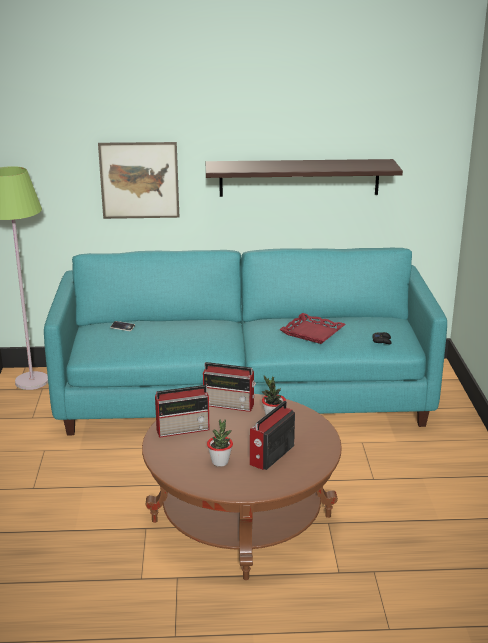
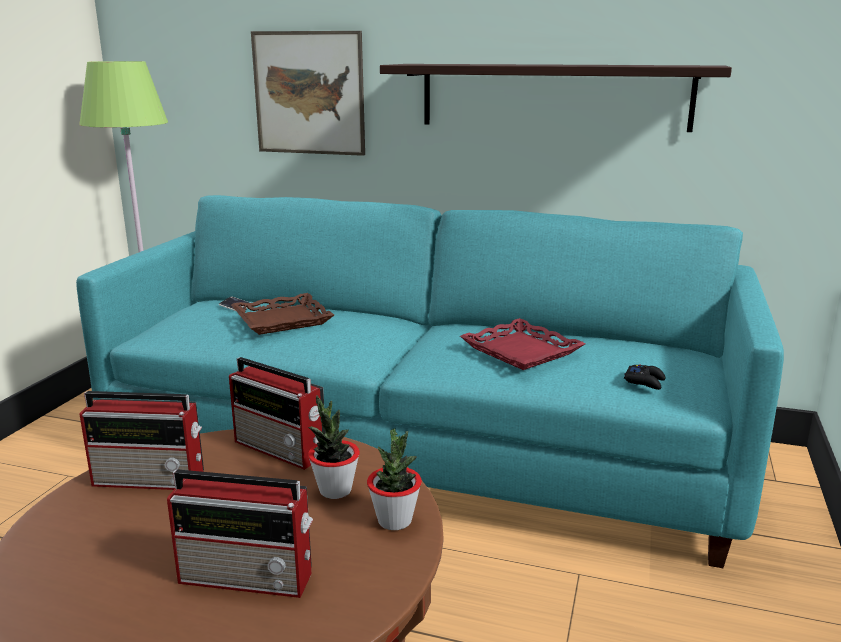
camera: 20 degrees right, 5 degrees down
(166, 333) = (282, 320): none -> brown tray
(220, 462) = (134, 567): potted plant -> potted plant (394, 521)
(271, 455) = (249, 577): radio -> radio turned 135 degrees counterclockwise

